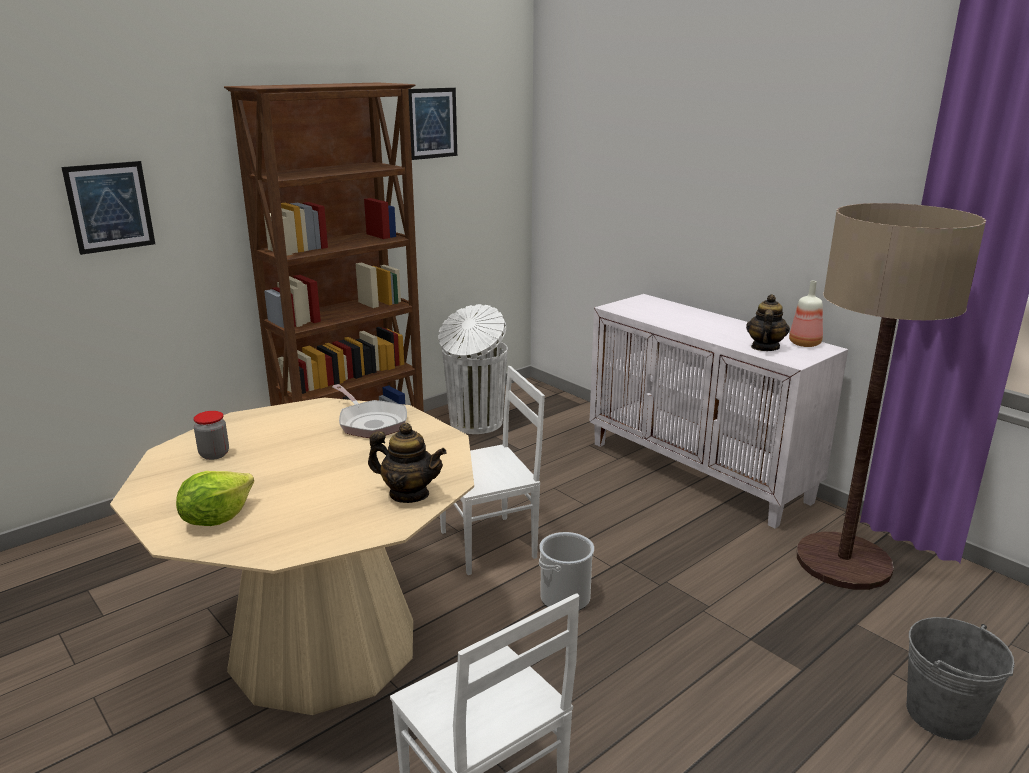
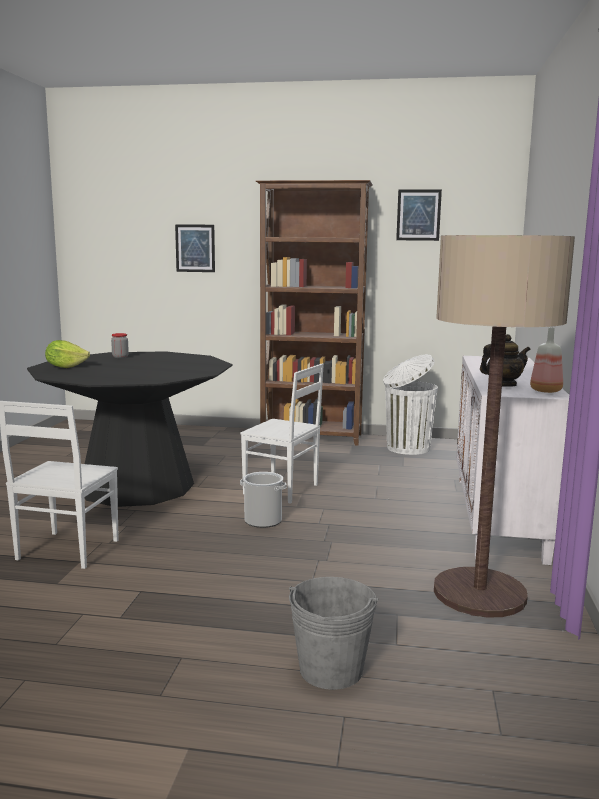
camera: 50 degrees right, 10 degrees down
(324, 644) = (137, 486): beige dining table -> black dining table
(370, 422) = (197, 363): frying pan -> none
(409, 494) = (132, 378): teapot -> none

